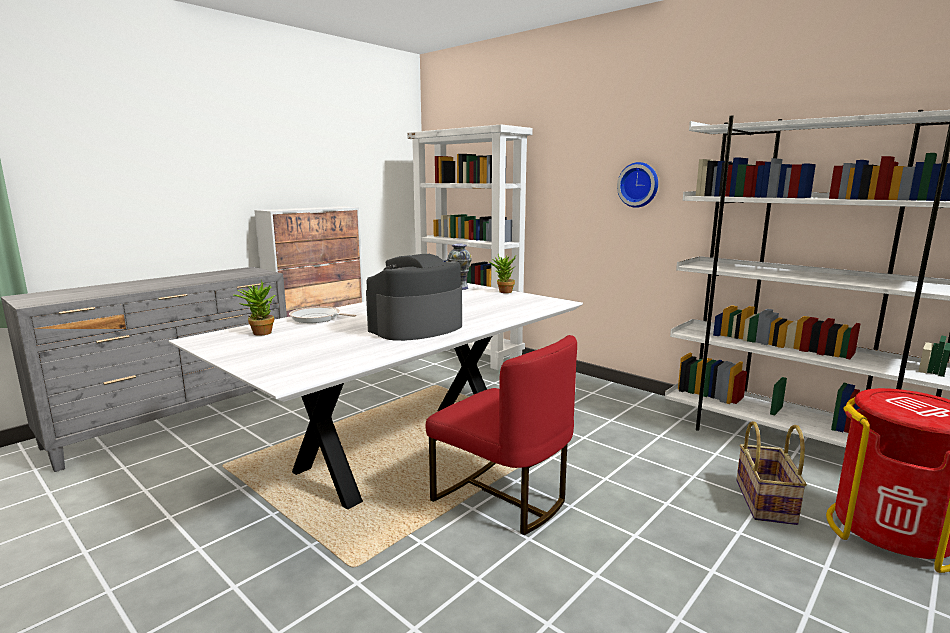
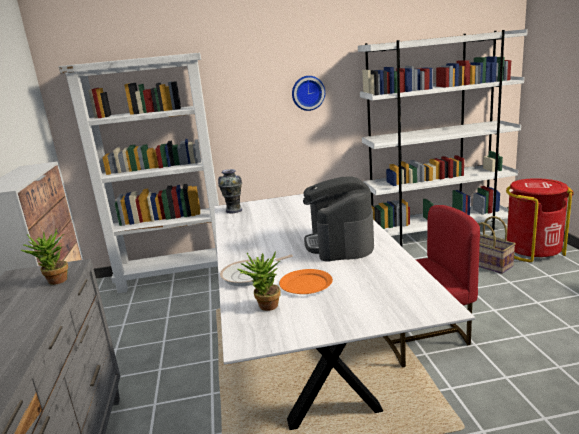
camera: 50 degrees left, 5 degrees up
(311, 334) = (306, 284): none -> orange plate
(502, 292) = (273, 201): potted plant -> potted plant (54, 282)

